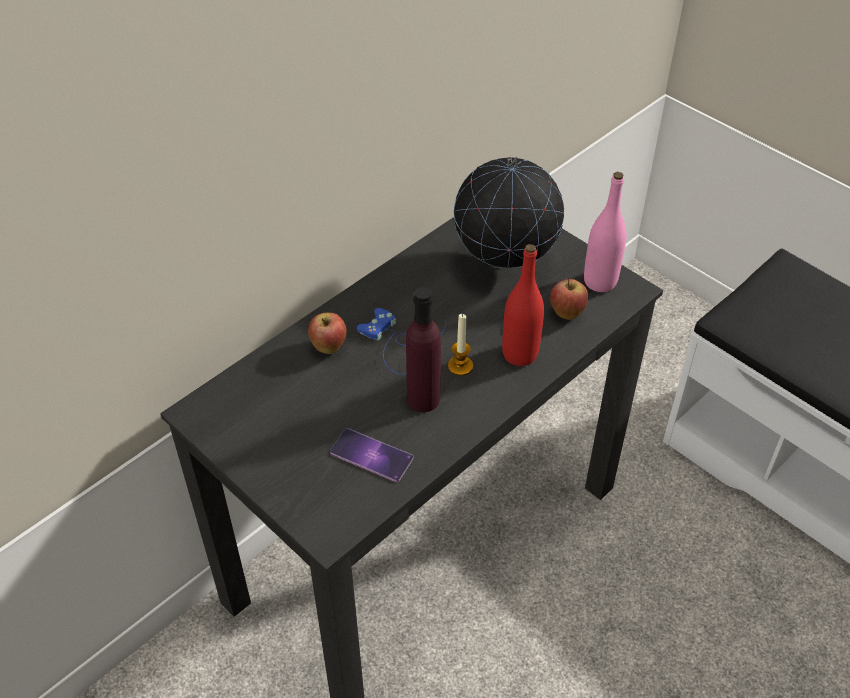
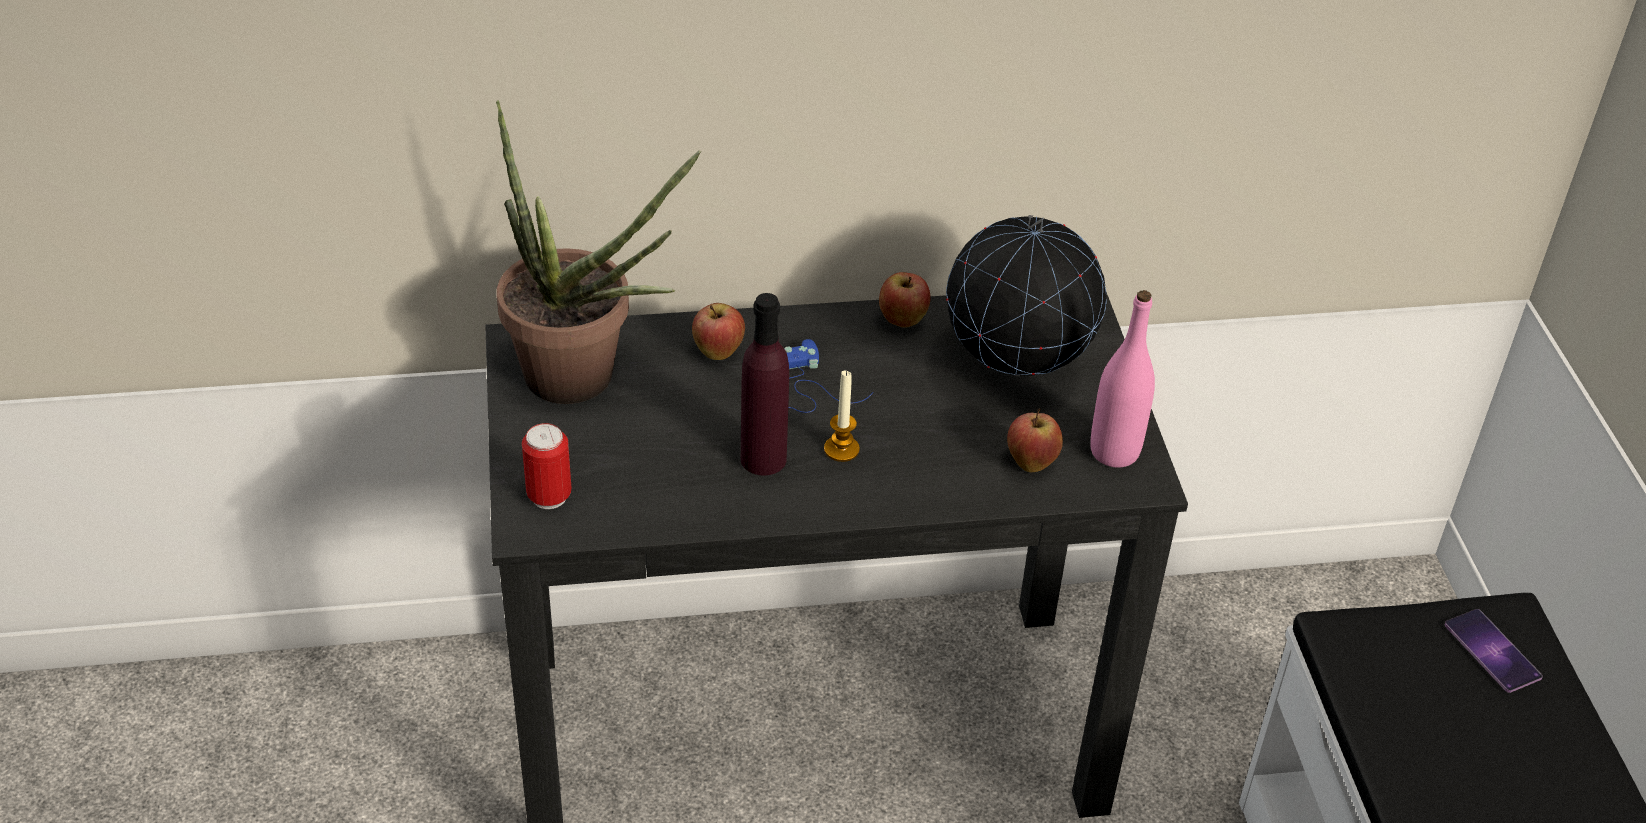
camera: 35 degrees right, 5 degrees down
(266, 414) = (586, 382): none -> potted plant
(321, 504) = (549, 496): none -> can
(371, 455) = (648, 481): phone -> phone (1492, 651)
(414, 268) = (902, 321): none -> apple
(520, 354) = (924, 474): red bottle -> none

